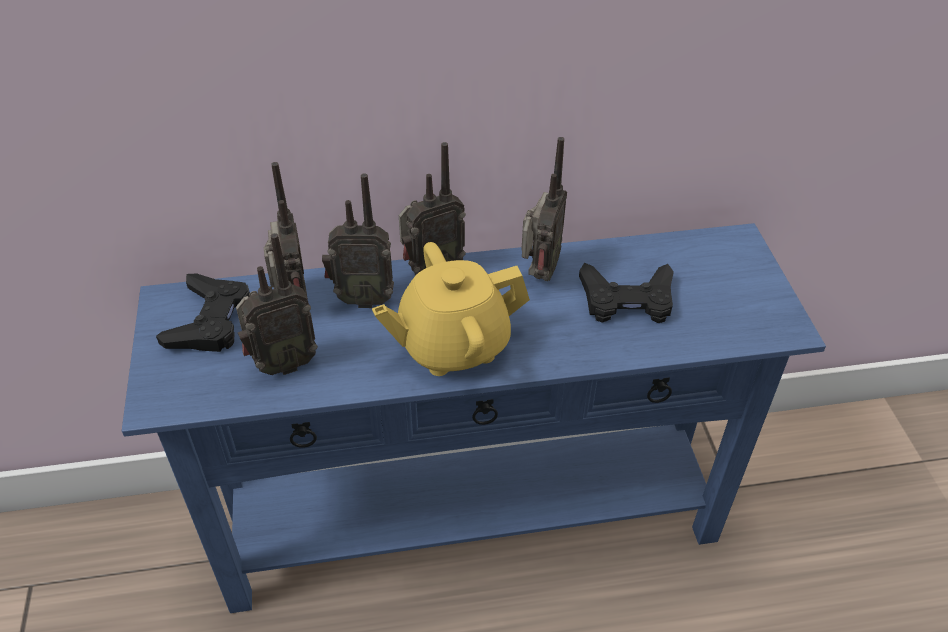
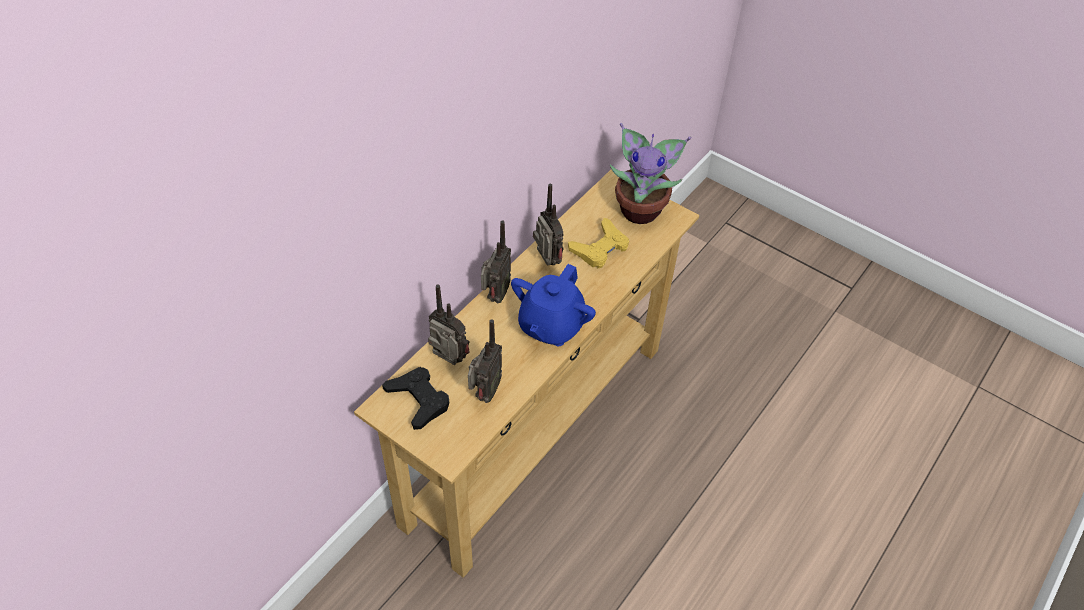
camera: 45 degrees left, 5 degrees up
(362, 298) = (480, 333): radio -> none
(452, 345) = (550, 326): yellow teapot -> blue teapot
(471, 521) = (535, 432): blue console table -> beige console table
(627, 300) = (600, 248): black game controller -> yellow game controller
(741, 289) = (641, 209): none -> potted plant

